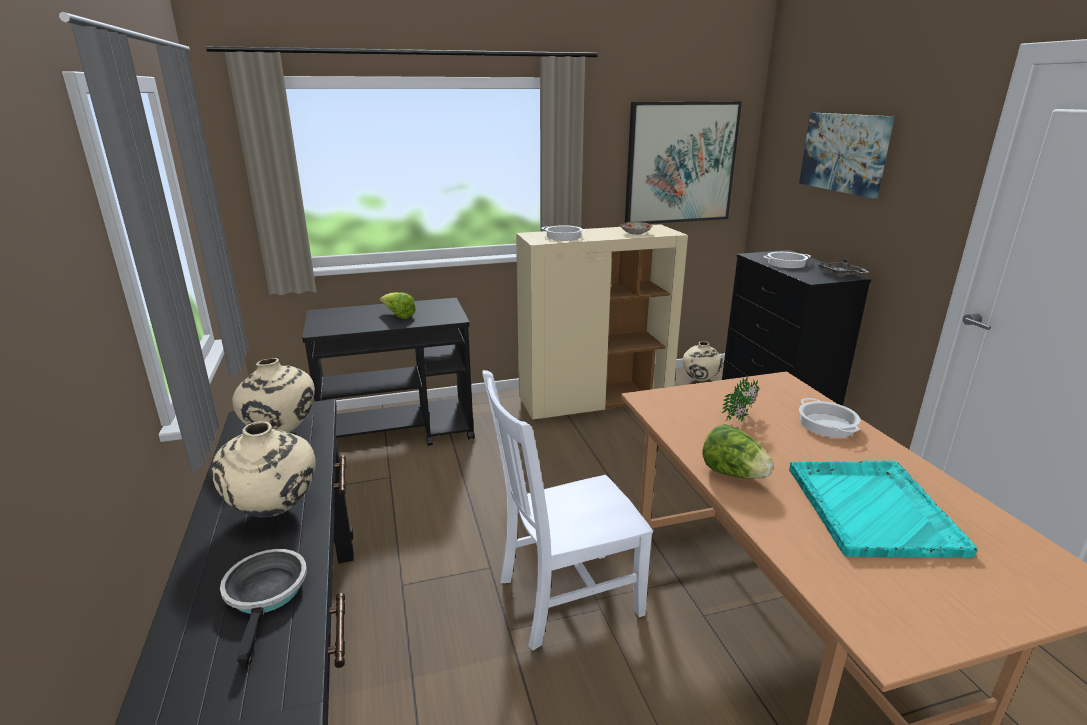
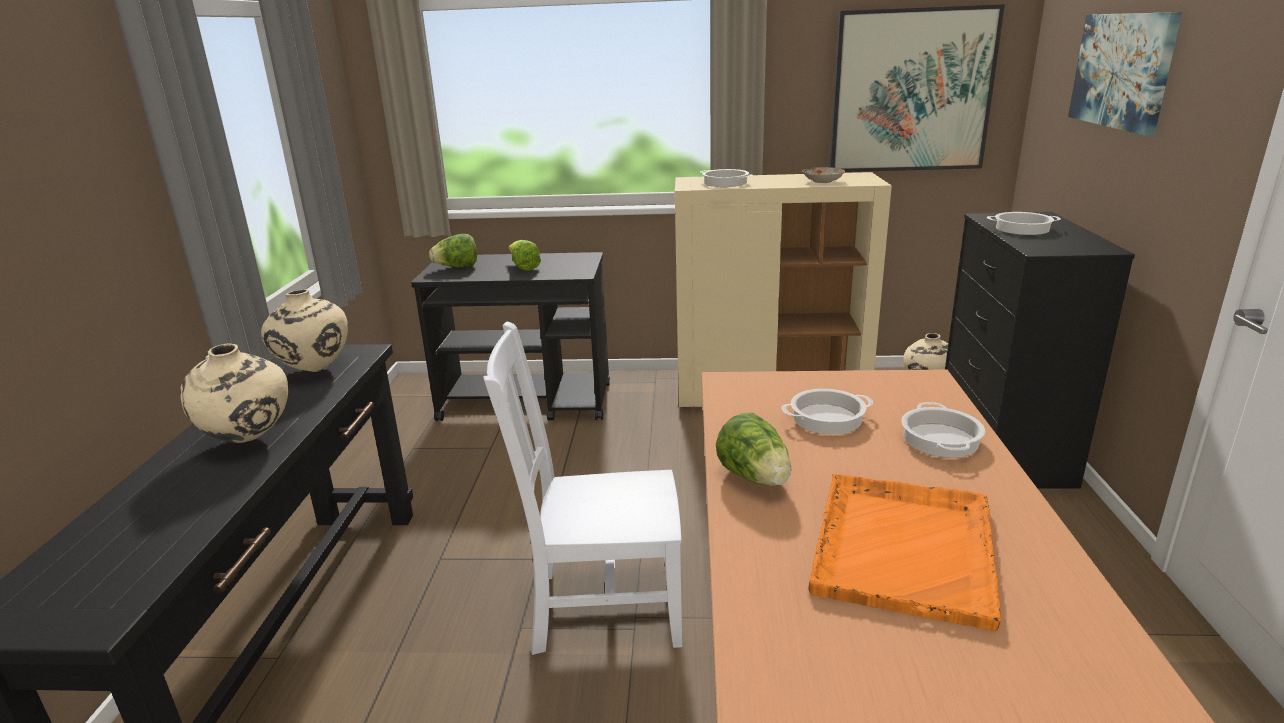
camera: 20 degrees right, 0 degrees up
(266, 595) = (179, 511): frying pan -> none
(335, 320) = (457, 267): none -> lettuce
(741, 419) = (827, 418): potted plant -> cooking pot
(840, 275) = (1089, 246): grey tray -> none
(871, 508) = (903, 546): turquoise tray -> orange tray

